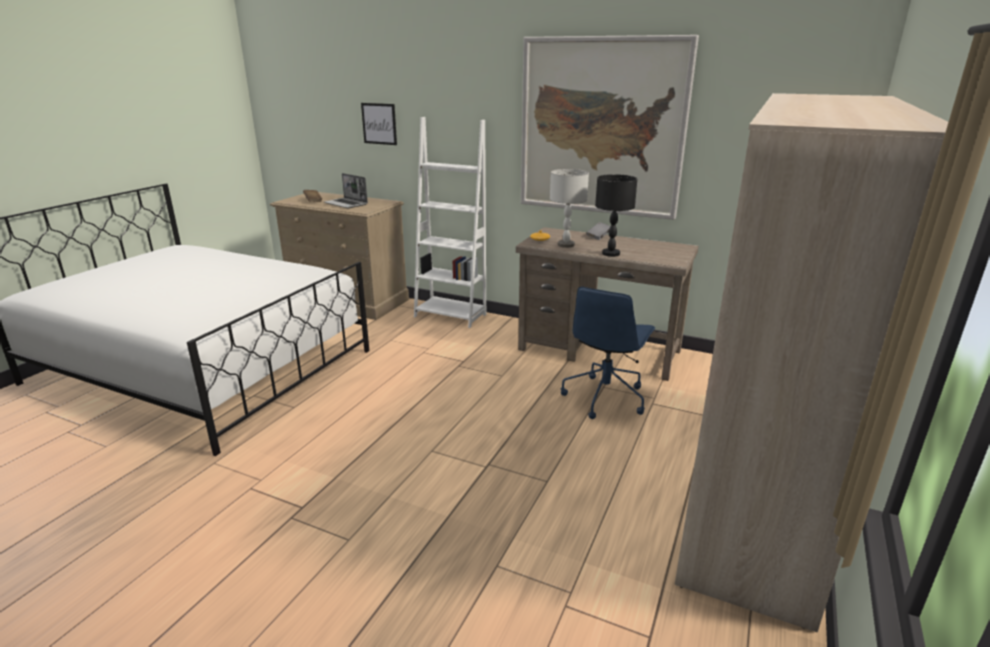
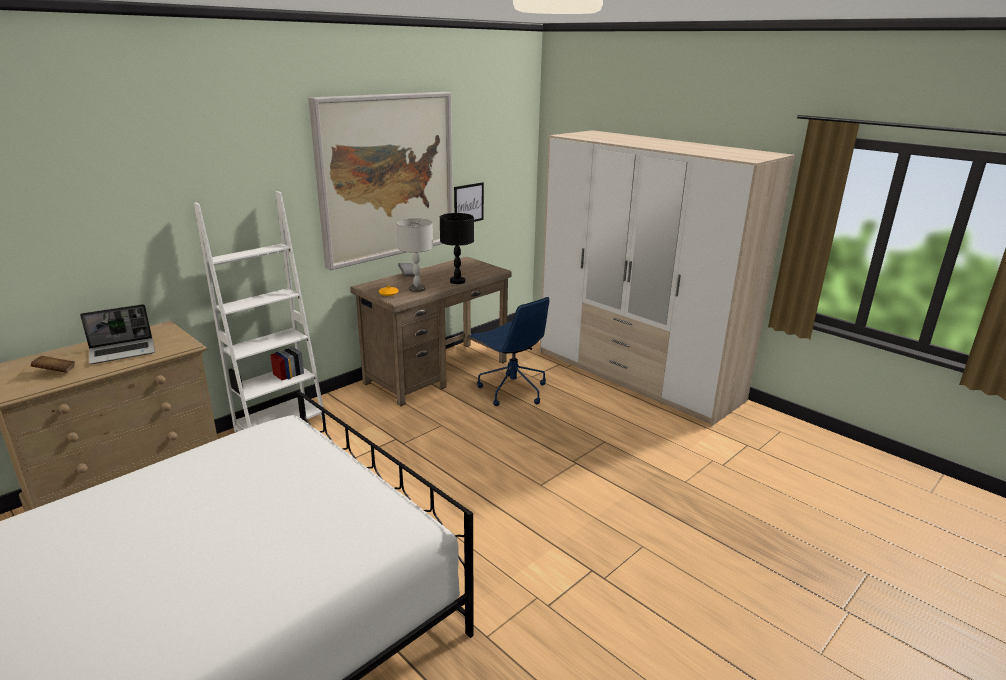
camera: 70 degrees left, 0 degrees up
(379, 123) = (109, 226): picture -> picture (468, 203)

